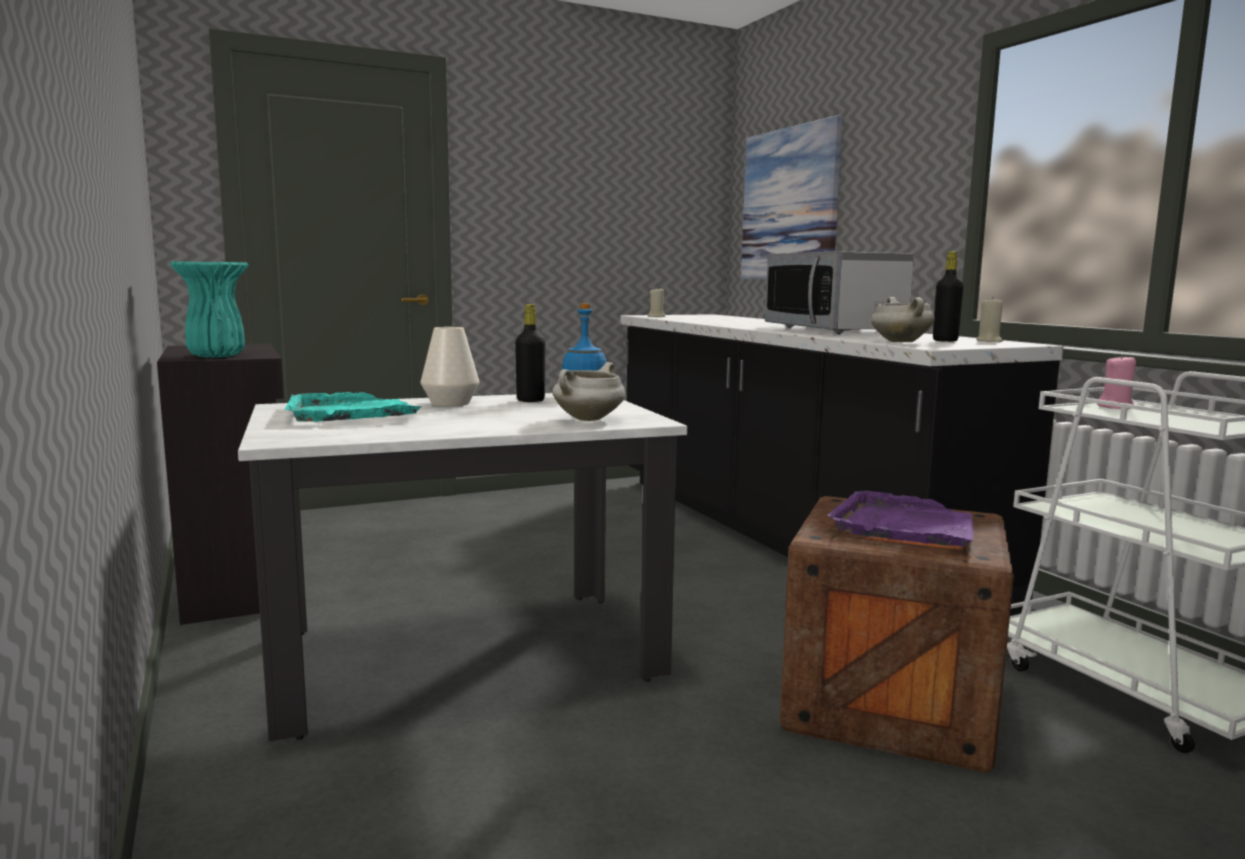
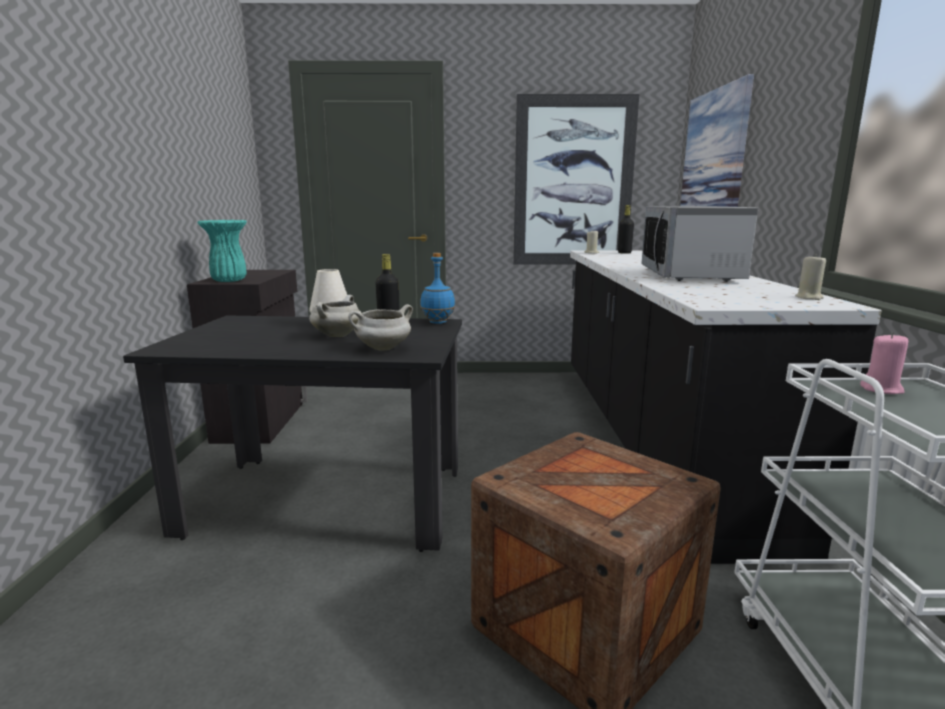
camera: 25 degrees right, 5 degrees up
(352, 413) = (254, 328): turquoise tray -> none
(464, 656) = (328, 500): white dining table -> black dining table
(615, 228) = (573, 182): none -> picture
(899, 342) = (700, 295): white cooking pot -> white cooking pot (337, 335)
(904, 526) = (596, 479): purple tray -> none
(945, 340) = (758, 295): black bottle -> black bottle (624, 253)

